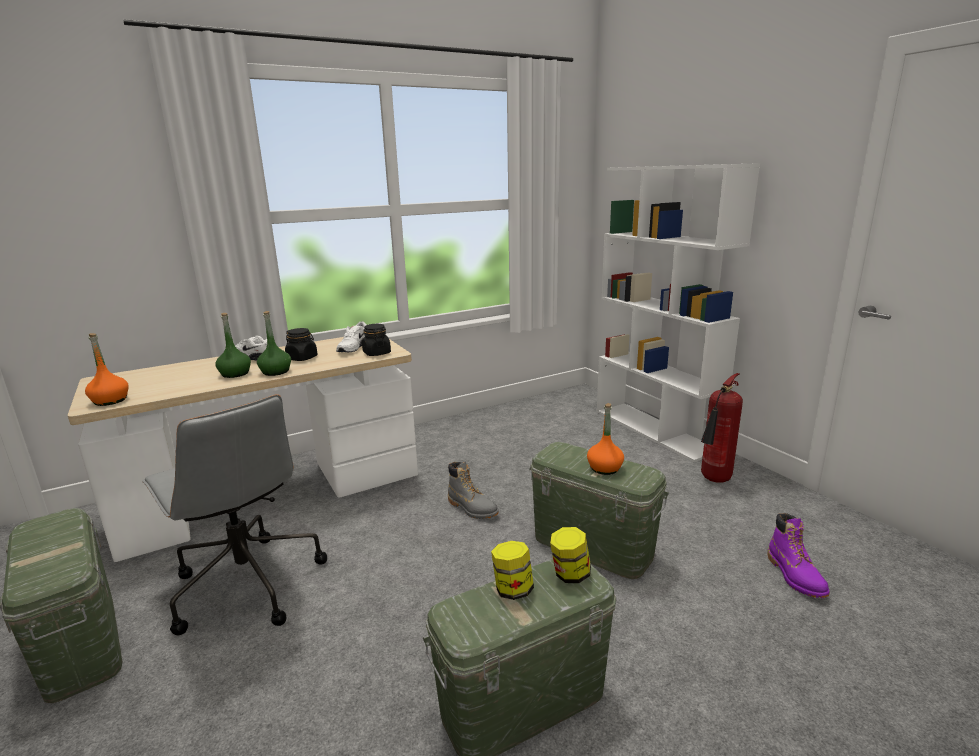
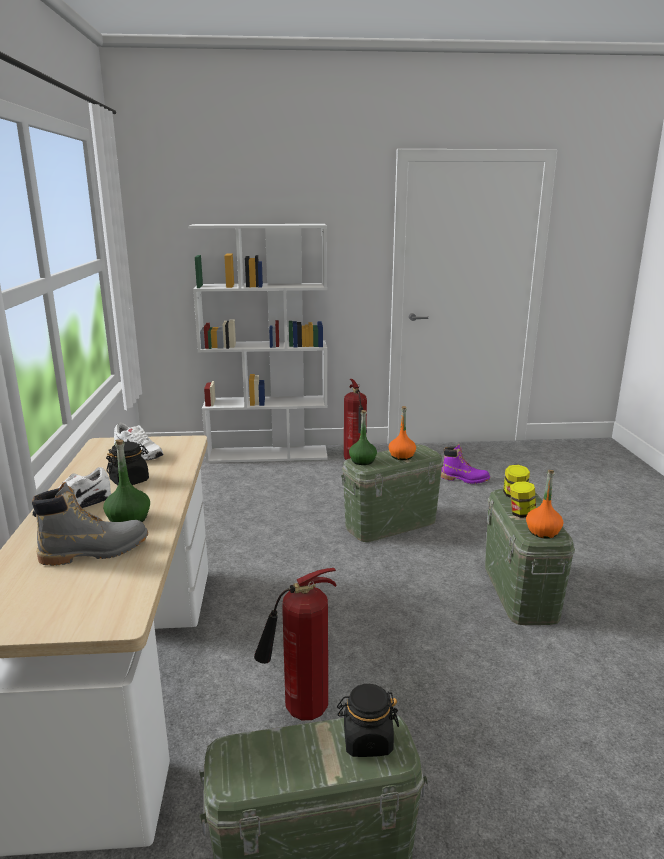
camera: 65 degrees left, 0 degrees up
(110, 400) = (115, 605): orange bottle -> orange bottle (542, 532)
(246, 584) = (301, 712): grey office chair -> fire extinguisher
(276, 372) = (161, 497): green bottle -> green bottle (362, 461)
(376, 353) = (178, 447): black jar -> black jar (367, 740)
(472, 508) = (295, 557): grey boot -> grey boot (95, 551)

